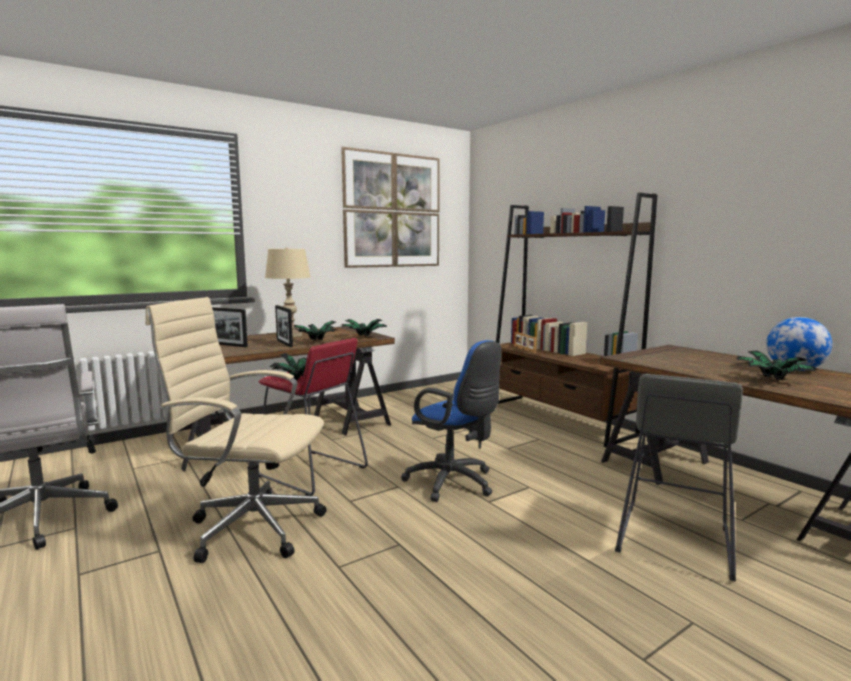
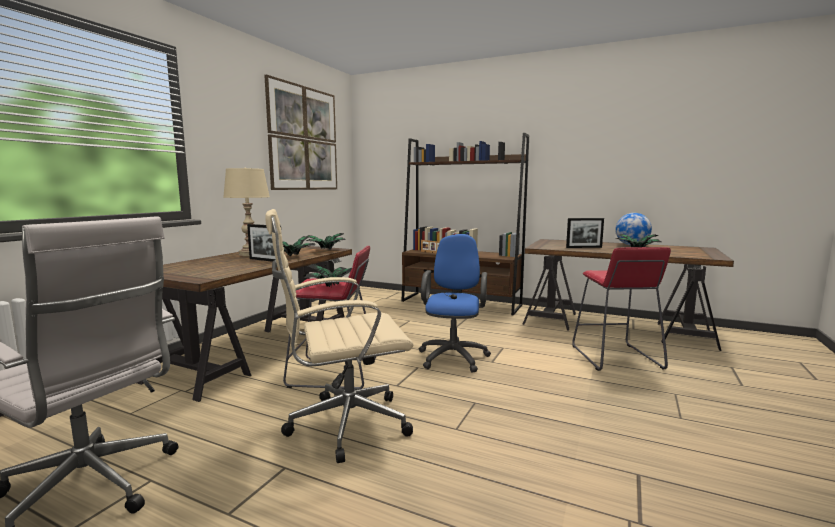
camera: 30 degrees left, 0 degrees up
(229, 345) = (211, 266): picture frame -> picture frame (584, 247)
(454, 483) = (453, 356): blue office chair -> blue office chair turned 90 degrees counterclockwise
(674, 540) = (615, 357): grey stool -> red stool

